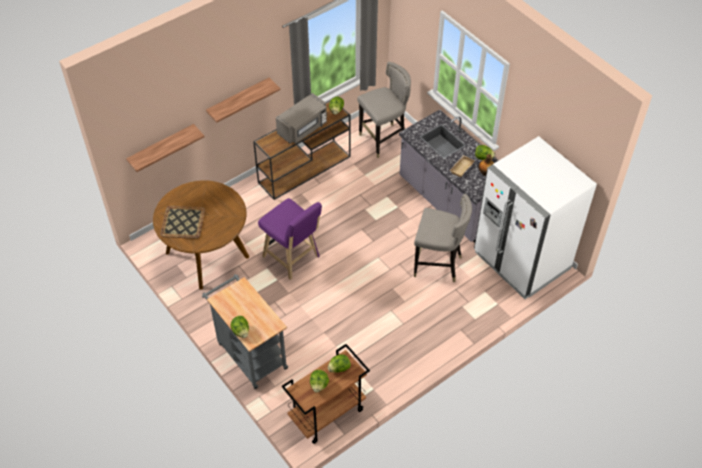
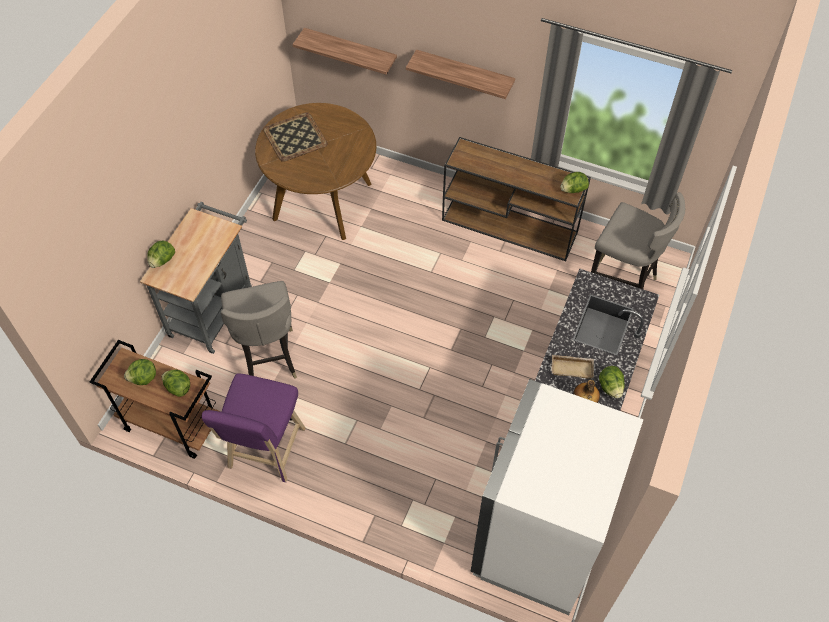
camera: 60 degrees right, 5 degrees up
(293, 258) = (369, 282): purple stool -> purple stool (265, 452)
(303, 128) = (516, 172): grey microwave -> none
(438, 265) = (461, 440): grey stool -> grey stool (268, 358)

